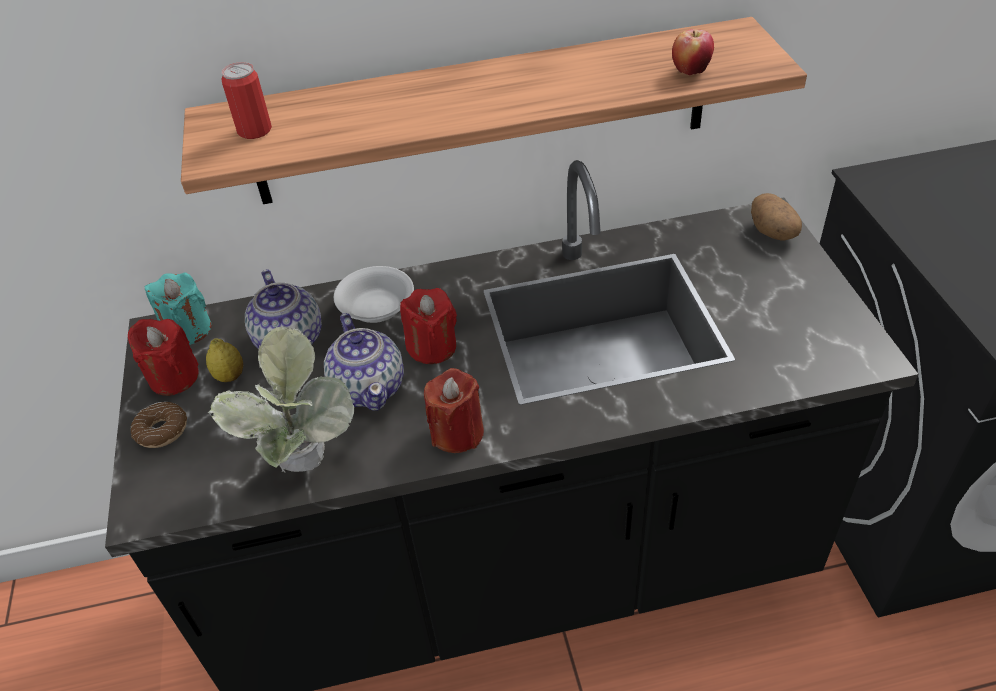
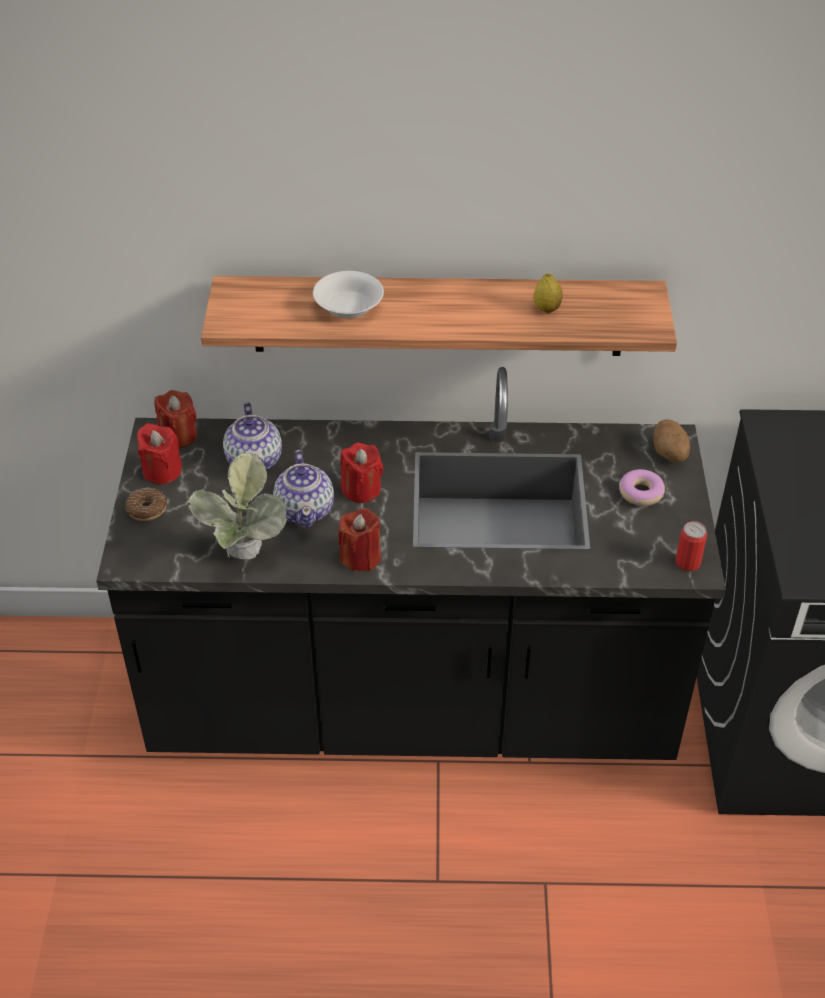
camera: 10 degrees right, 0 degrees up
(188, 329) = (178, 436): turquoise candle -> red candle
(230, 376) = (203, 479): lemon -> lemon (546, 309)
(255, 130) = (259, 306): can -> can (688, 562)
(376, 308) = (327, 449): white bowl -> white bowl (348, 307)
(690, 71) = (591, 322): apple -> none
(762, 282) = (640, 492): none -> donut

